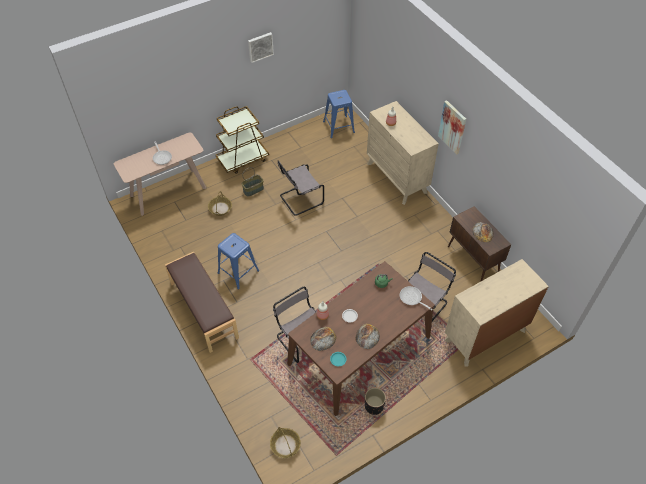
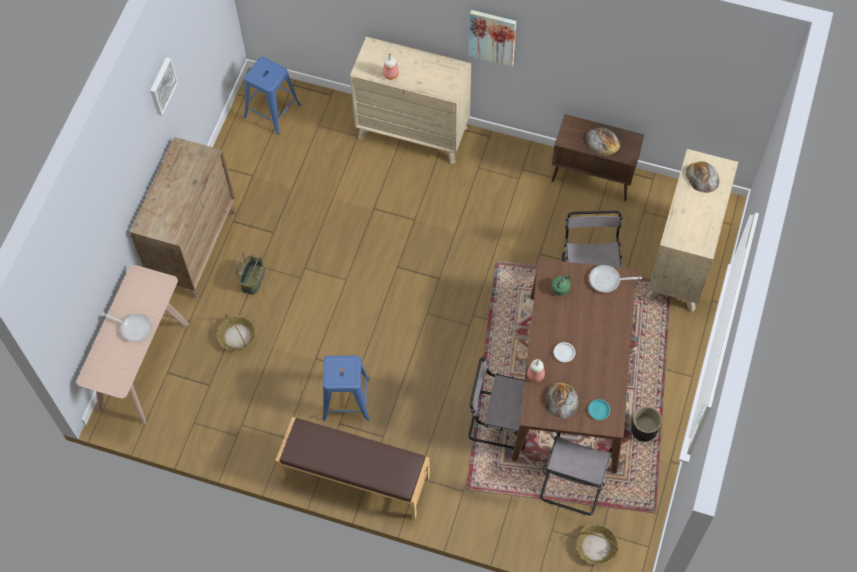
camera: 40 degrees left, 10 degrees up
(243, 159) = (195, 247): brown cart -> brown dresser
(300, 200) = (325, 249): grey chair -> grey chair (572, 484)
(367, 336) = (603, 360): bread -> bread (702, 177)

